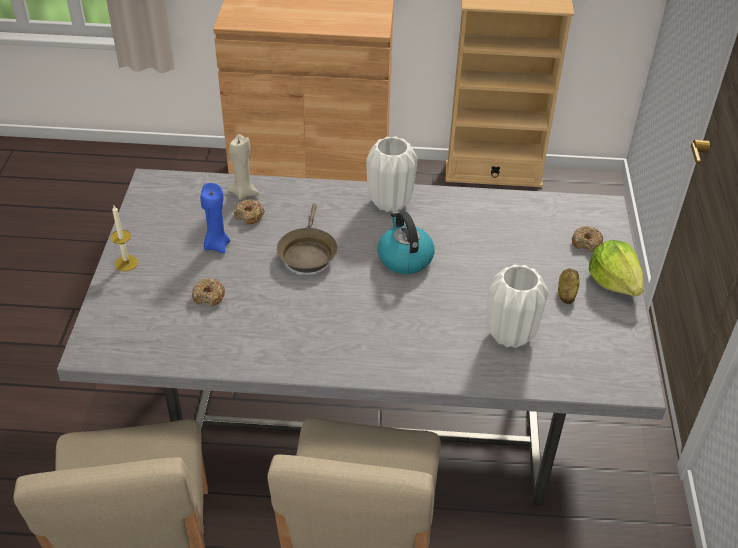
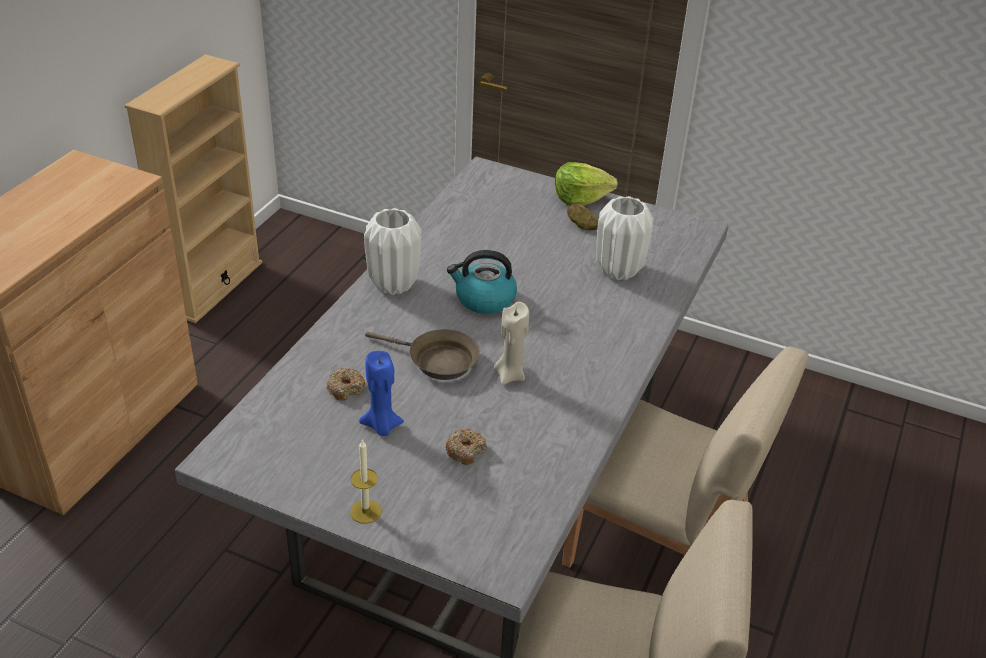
camera: 70 degrees left, 5 degrees down
(244, 192) = (300, 383): beige candle -> beige candle (510, 375)
(586, 243) = (525, 194): donut -> none

